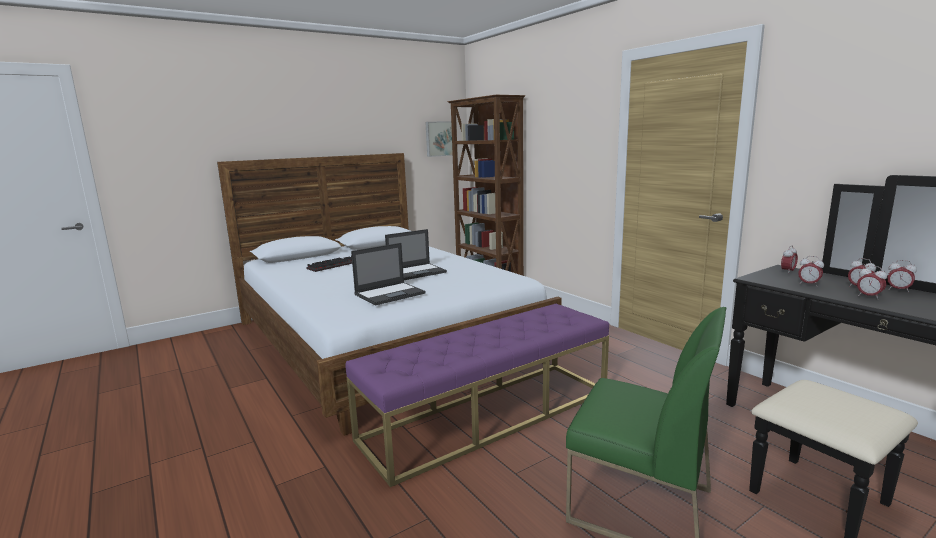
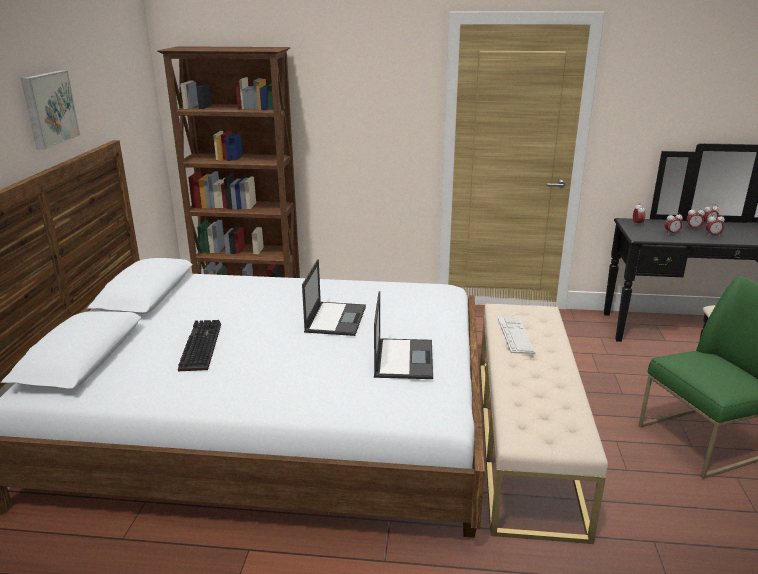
camera: 50 degrees left, 10 degrees up
(440, 138) = (139, 106): picture -> picture (48, 108)
(489, 415) = (525, 438): purple bench -> beige bench
(518, 321) = (515, 335): none -> keyboard

